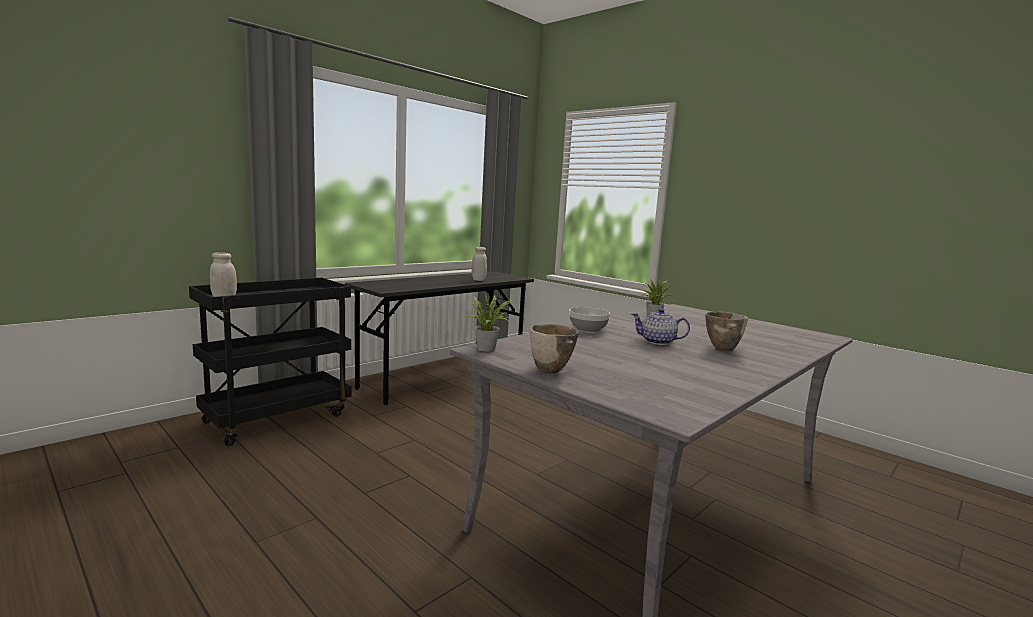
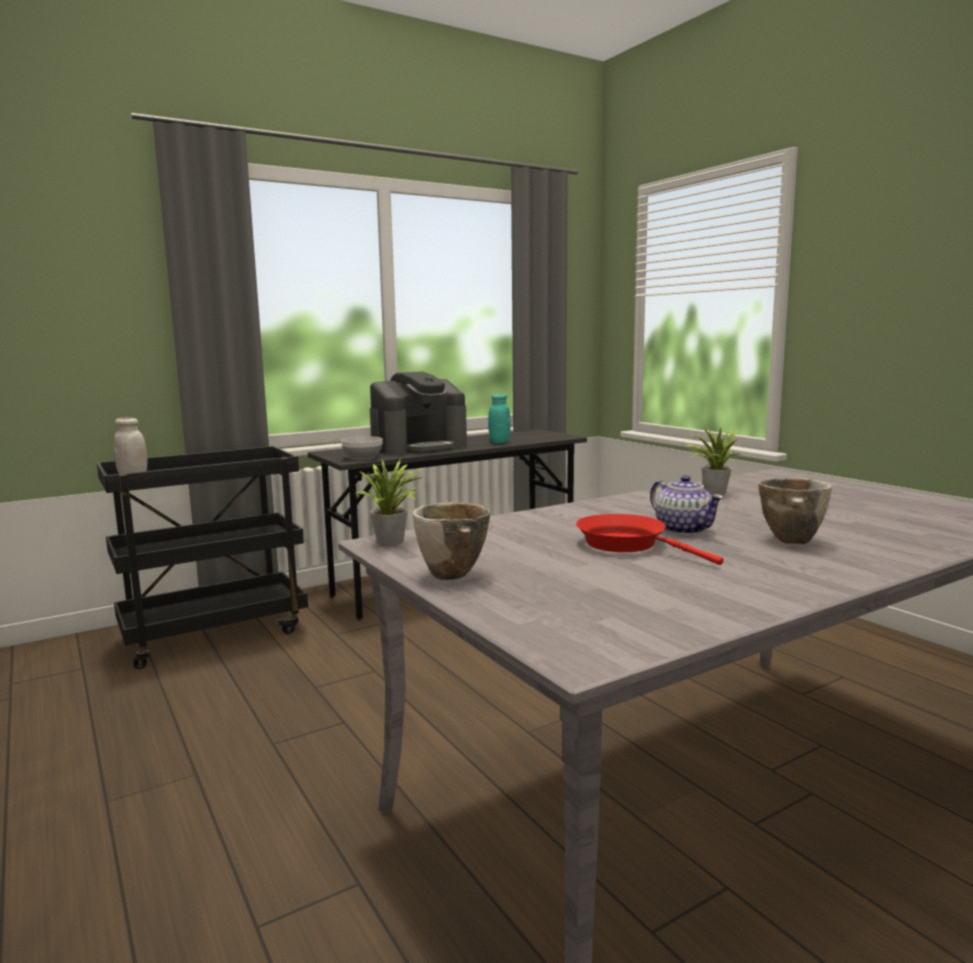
camera: 15 degrees right, 0 degrees up
(425, 281) = (419, 447): none -> coffee machine
(478, 280) = (499, 442): white jar -> turquoise jar
(587, 329) = (583, 510): bowl -> bowl (362, 457)
(635, 351) = (628, 544): none -> red frying pan
(658, 342) = (683, 529): teapot -> teapot turned 150 degrees counterclockwise

